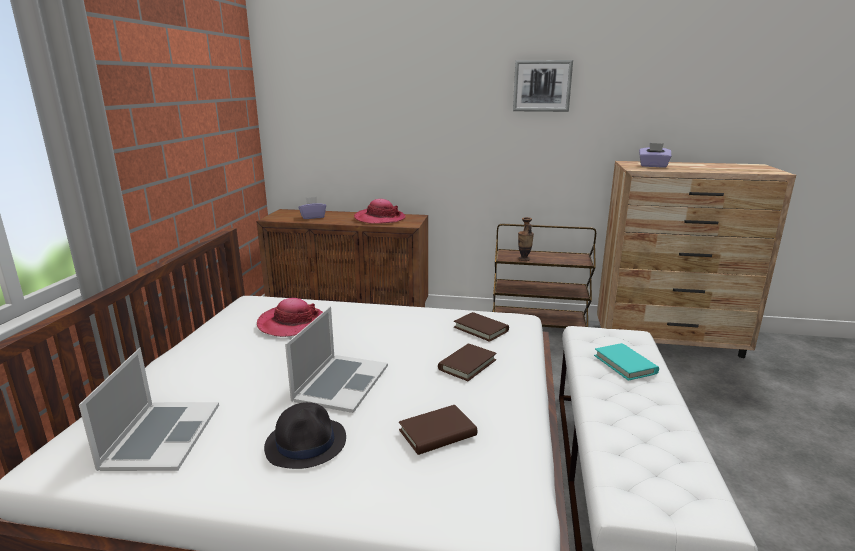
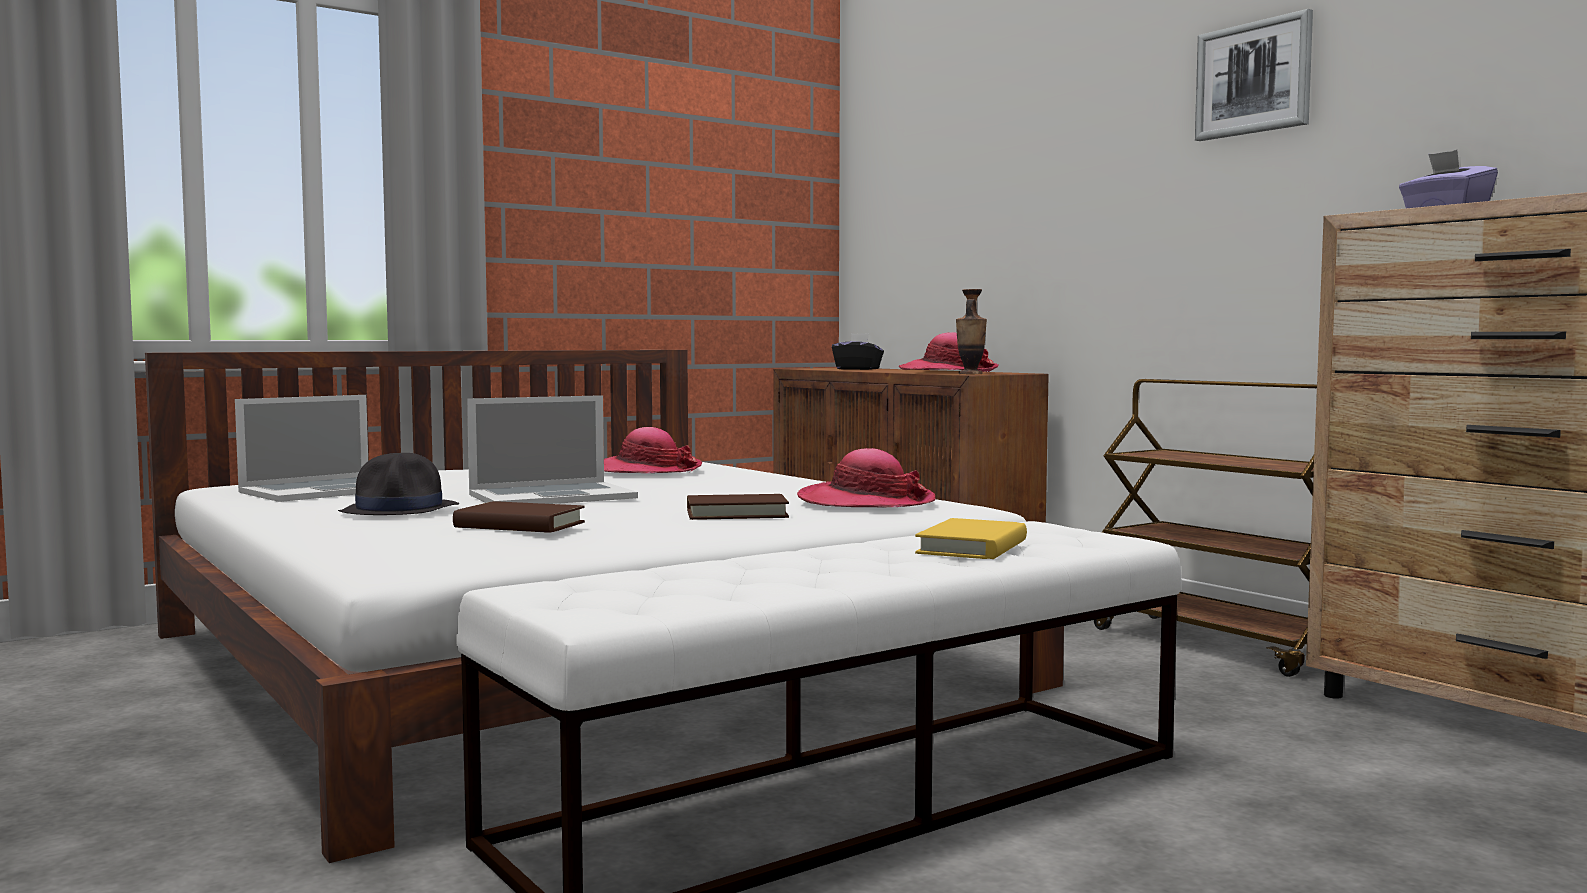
camera: 45 degrees right, 15 degrees down
(312, 217) = (858, 369): purple tissue box -> black tissue box
(481, 329) = (866, 502): brown book -> hat
(524, 259) = (1169, 456): vase -> vase (970, 374)
(625, 364) = (972, 547): turquoise book -> yellow book

